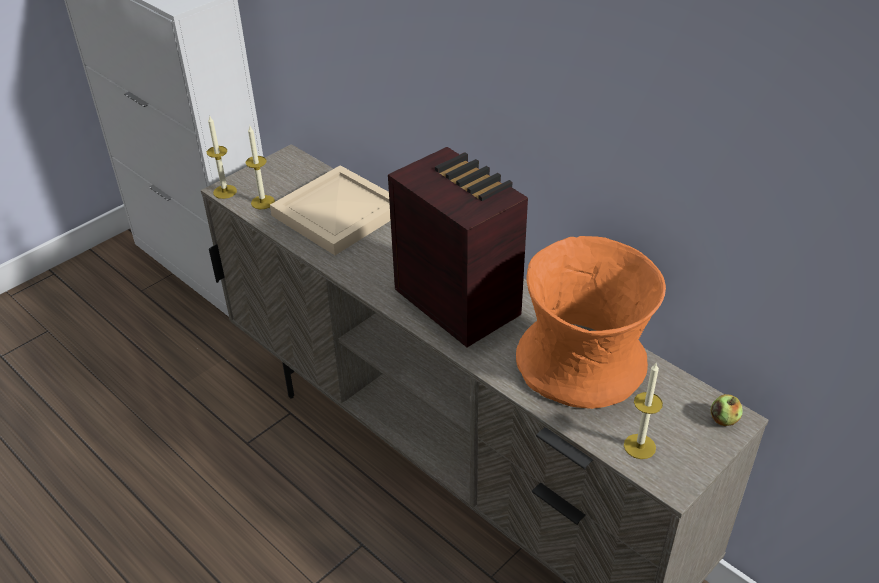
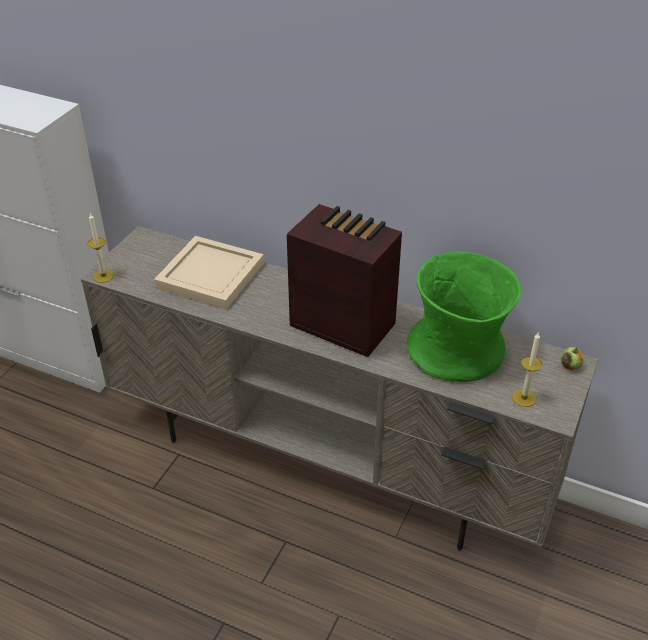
camera: 20 degrees left, 0 degrees up
(262, 202) = (141, 278): candle -> none
(582, 366) = (457, 351): orange vase -> green vase

